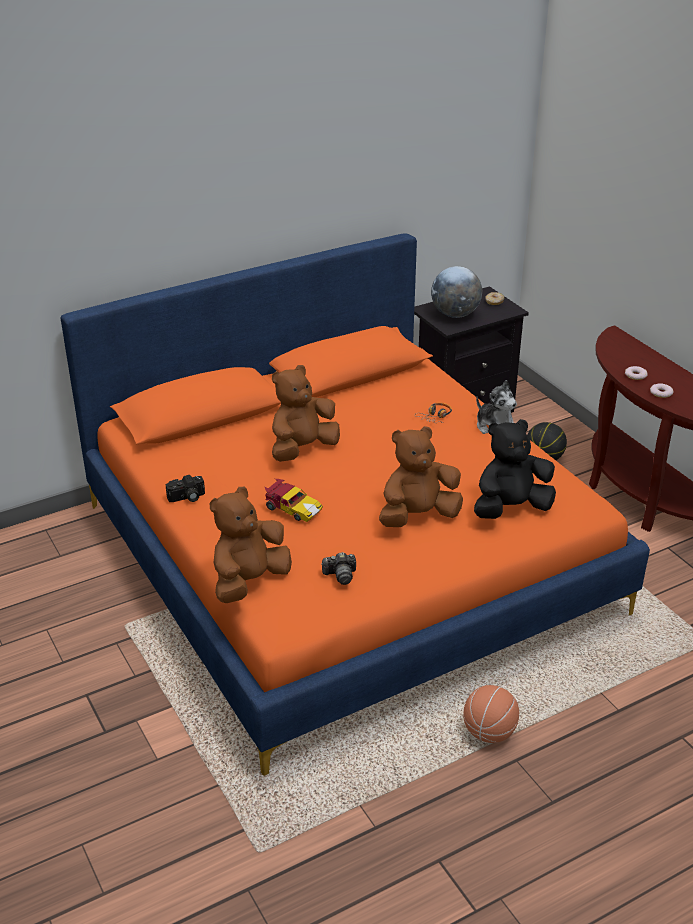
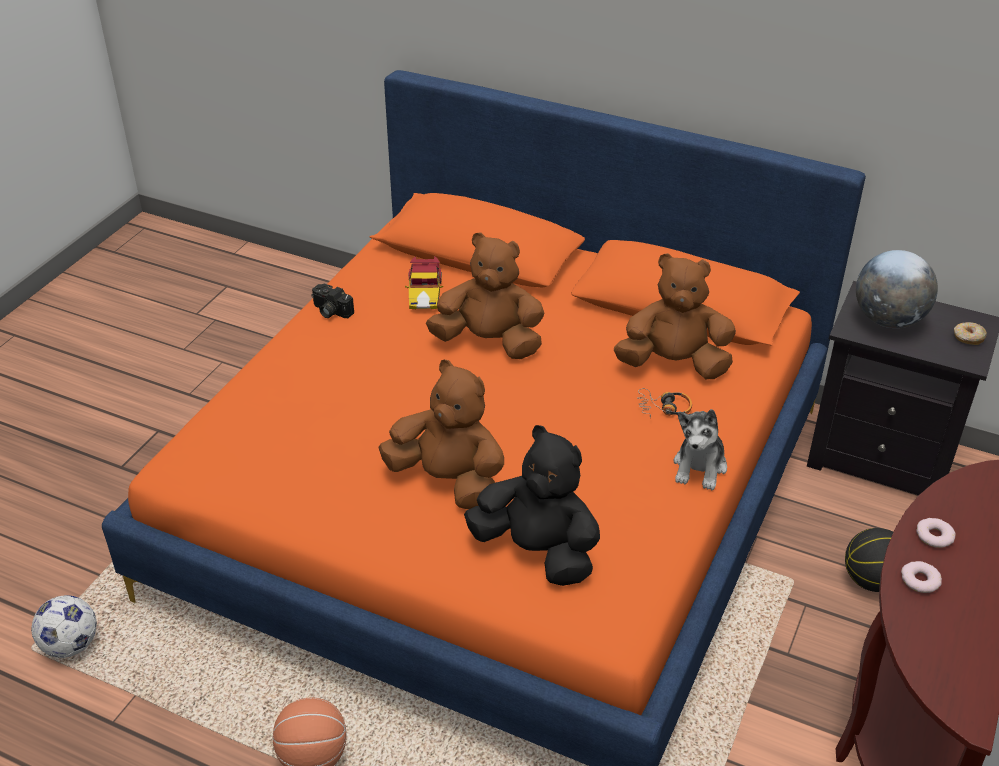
camera: 55 degrees right, 5 degrees up
(249, 581) = (229, 413): brown plush toy -> brown plush toy (673, 364)
(277, 827) = (71, 645): none -> football
(292, 509) = (369, 383): toy car -> toy car (424, 293)
(340, 575) = (283, 468): camera -> none

